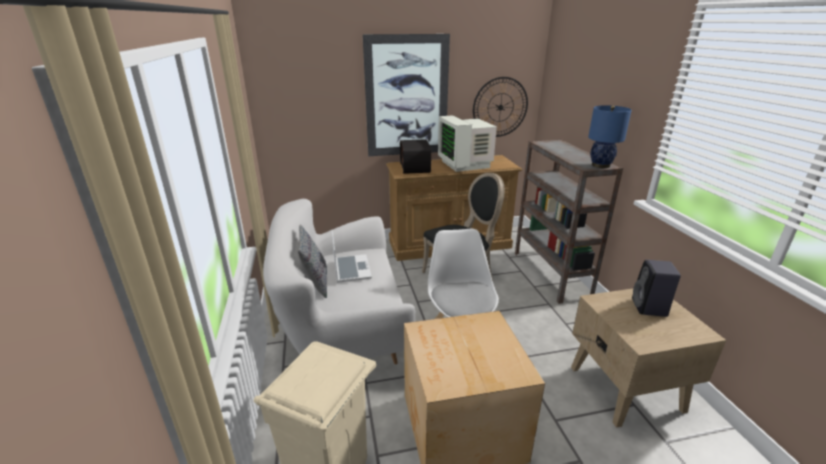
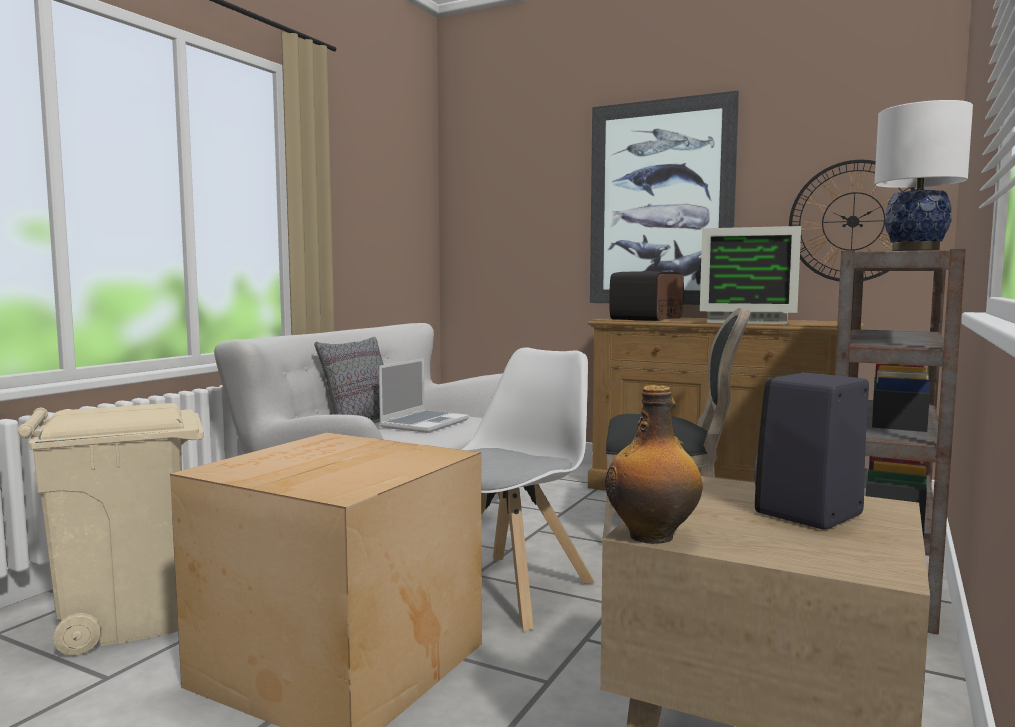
camera: 40 degrees right, 20 degrees down
(465, 164) = (748, 321): monitor -> monitor turned 90 degrees counterclockwise
(600, 165) = (915, 250): blue table lamp -> white table lamp
(645, 345) = (653, 536): none -> bottle

